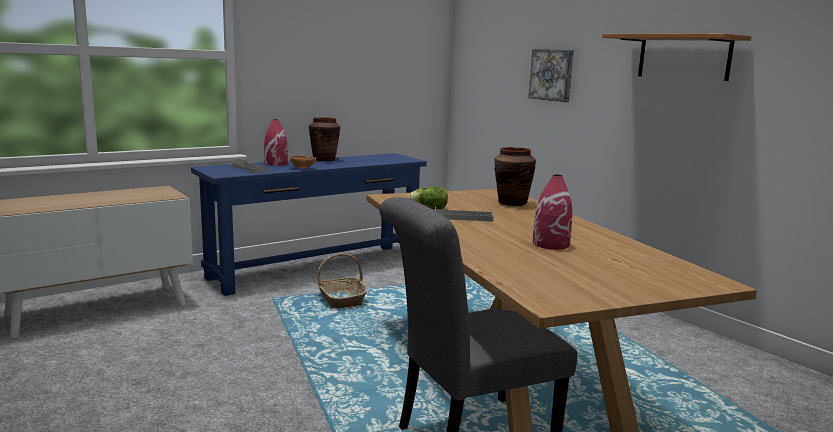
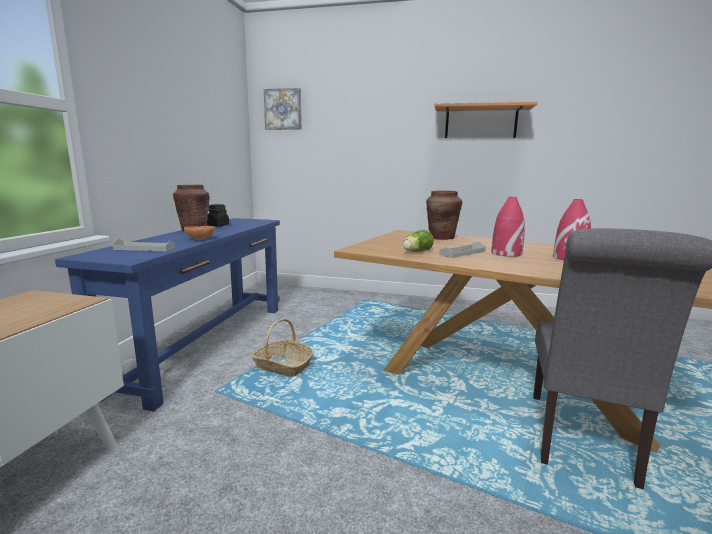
camera: 40 degrees left, 0 degrees up
(275, 163) = (155, 239): red vase -> red vase (506, 253)
(354, 158) = (217, 225): none -> black jar
(552, 75) = (364, 141): picture -> picture (283, 109)

